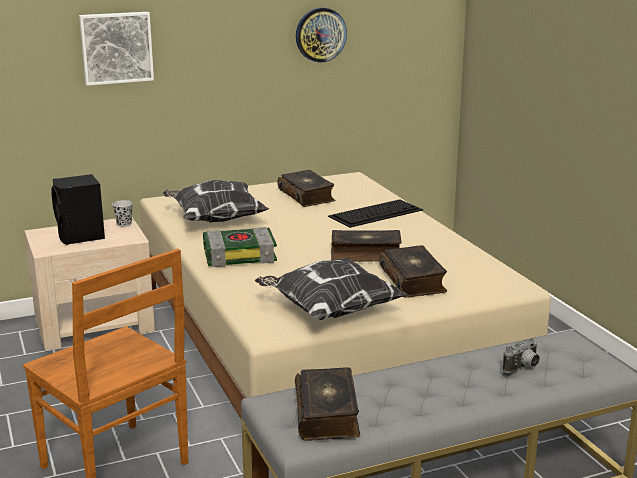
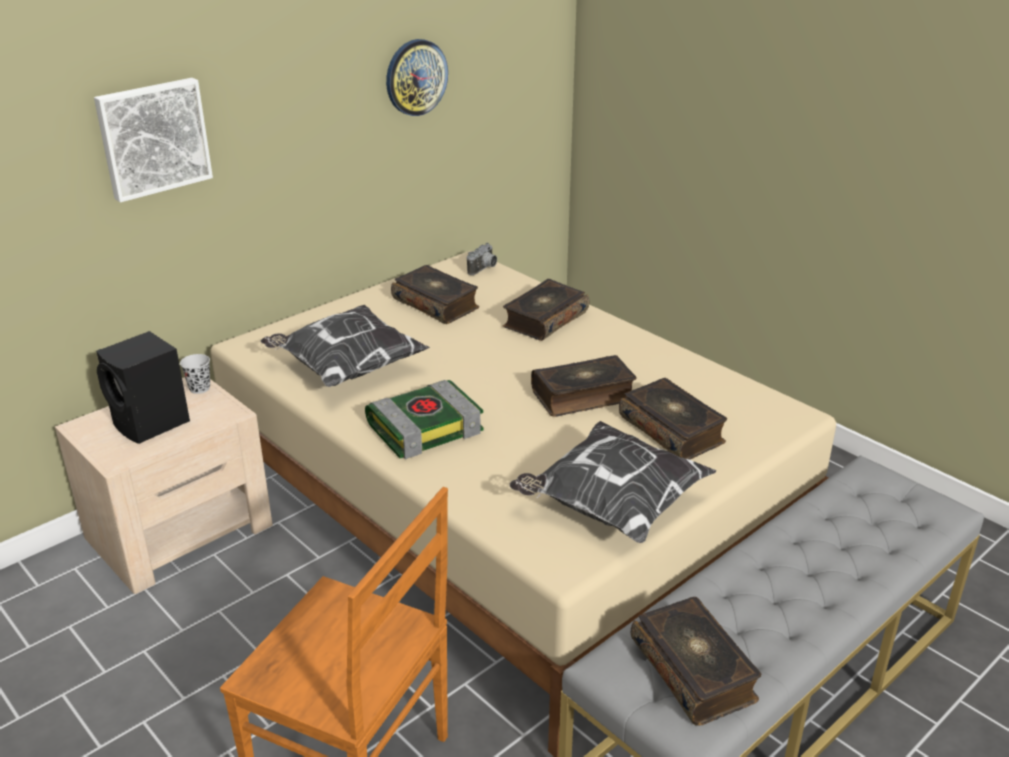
camera: 20 degrees left, 10 degrees up
(376, 213) = (544, 320): keyboard -> book
(523, 368) = (856, 531): camera -> camera (484, 269)

